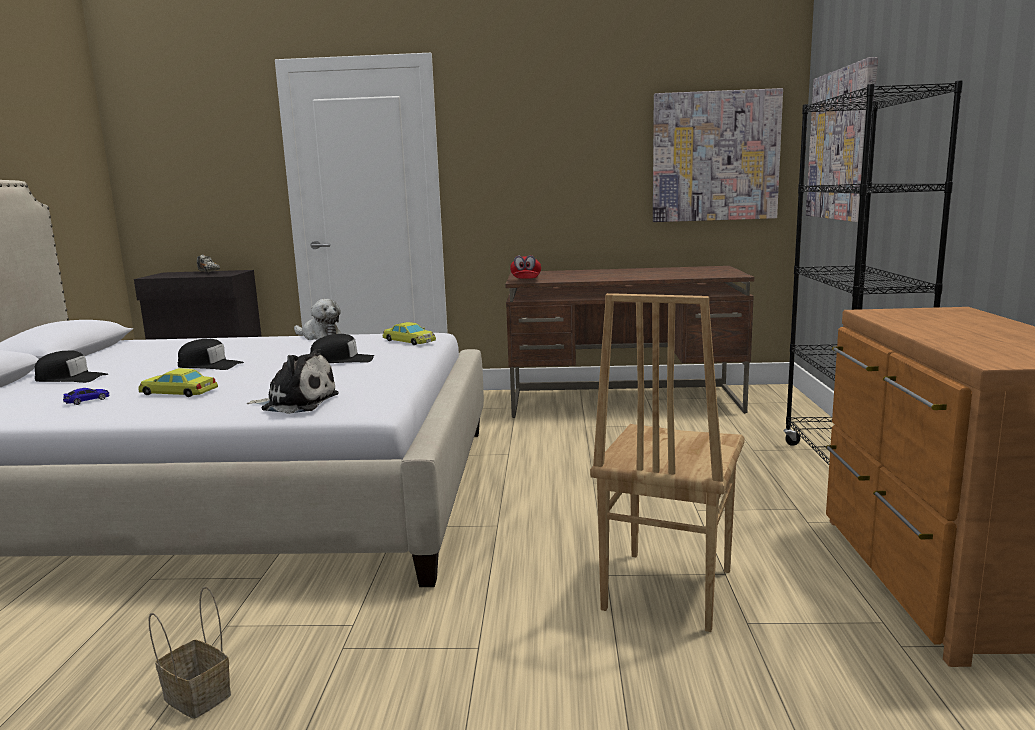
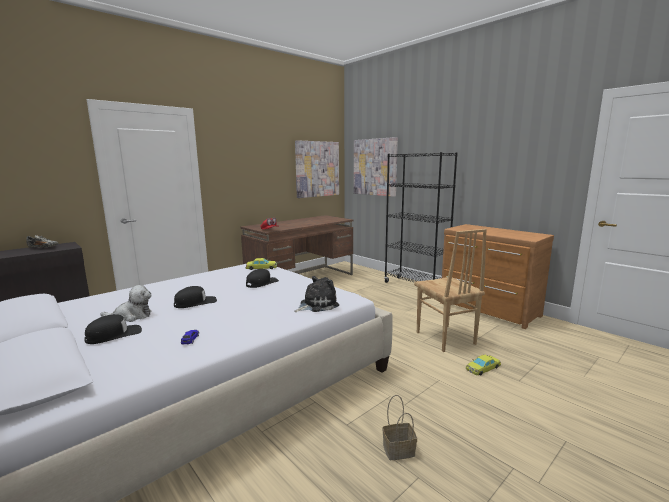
camera: 45 degrees left, 0 degrees up
(178, 392) = (234, 318): yellow toy car -> yellow toy car (482, 368)
(319, 336) = (198, 275): plush toy -> plush toy (131, 316)

